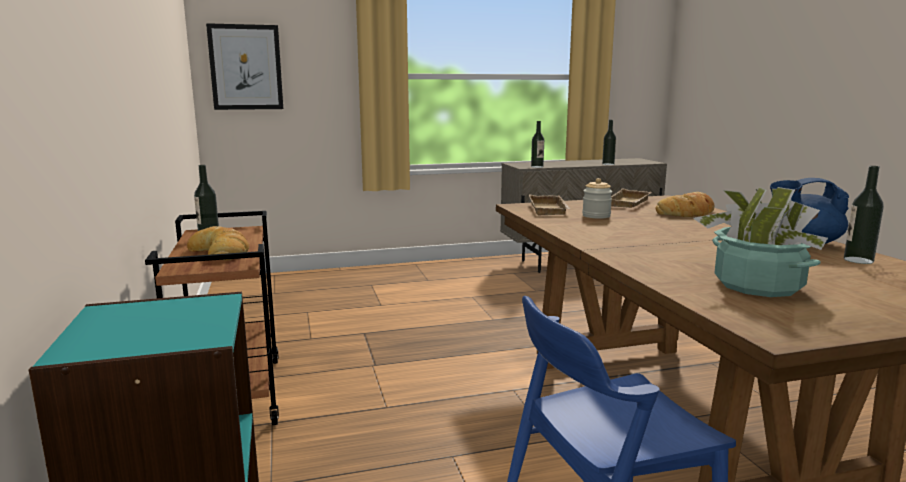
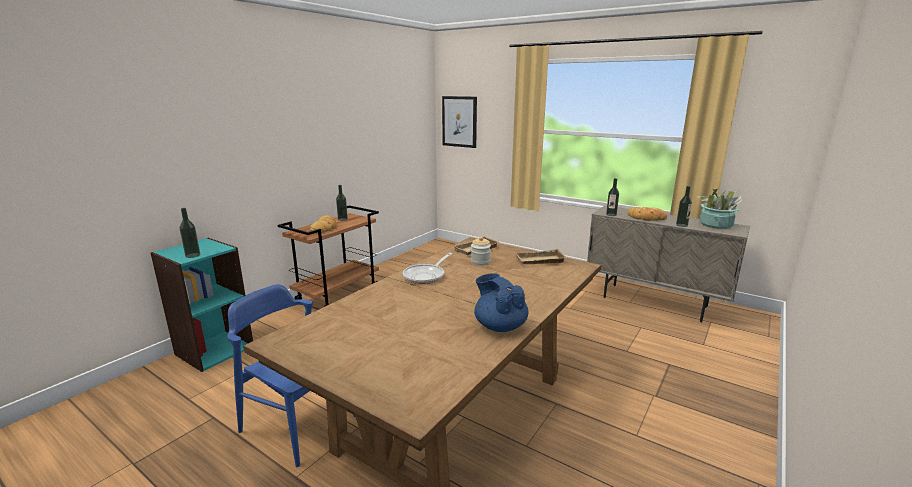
camera: 50 degrees right, 5 degrees up
(609, 237) = (426, 276): none -> frying pan
(688, 213) = (541, 280): bread -> bread (646, 218)
(758, 285) = (361, 327): potted plant -> potted plant (715, 225)
(858, 260) = (470, 348): bottle -> bottle (192, 255)

